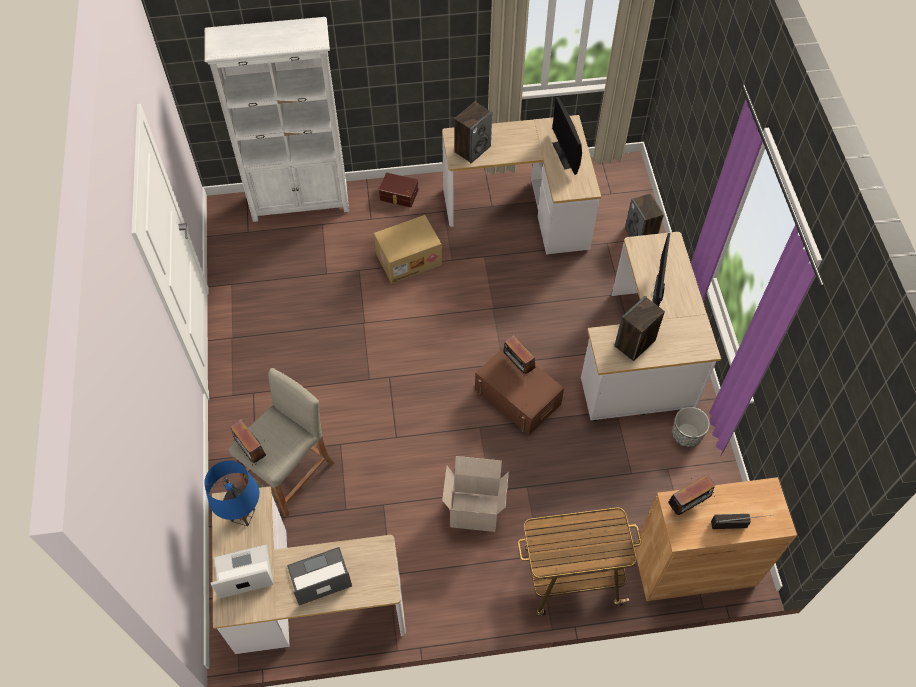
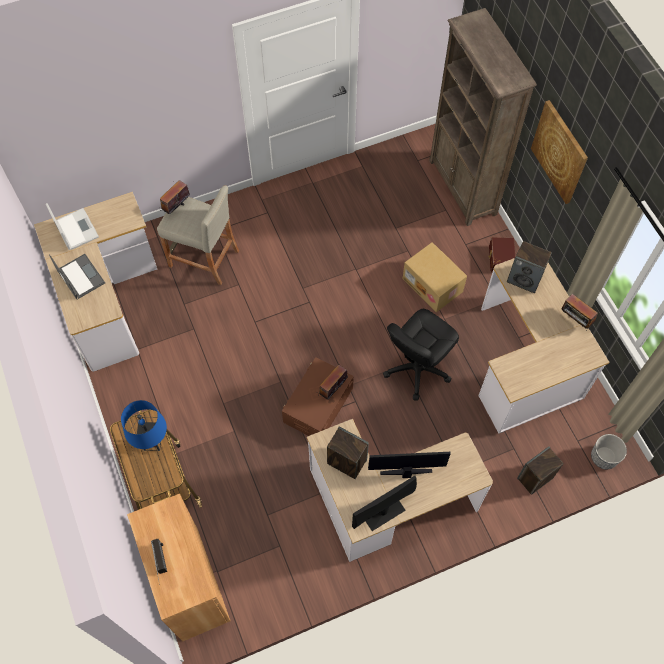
camera: 75 degrees right, 5 degrees up
(243, 515) = (119, 215): blue table lamp -> blue table lamp (152, 443)
(301, 202) = (463, 187): white bookcase -> brown bookcase
(391, 41) = (560, 152): none -> picture
(475, 509) = (204, 396): cardboard box -> none
(501, 298) = (417, 368): none -> black office chair
(566, 154) = (551, 360): monitor -> monitor (383, 513)
(686, 435) = (319, 558): planter -> planter (604, 457)
(688, 504) = (173, 520): radio -> radio (575, 320)

